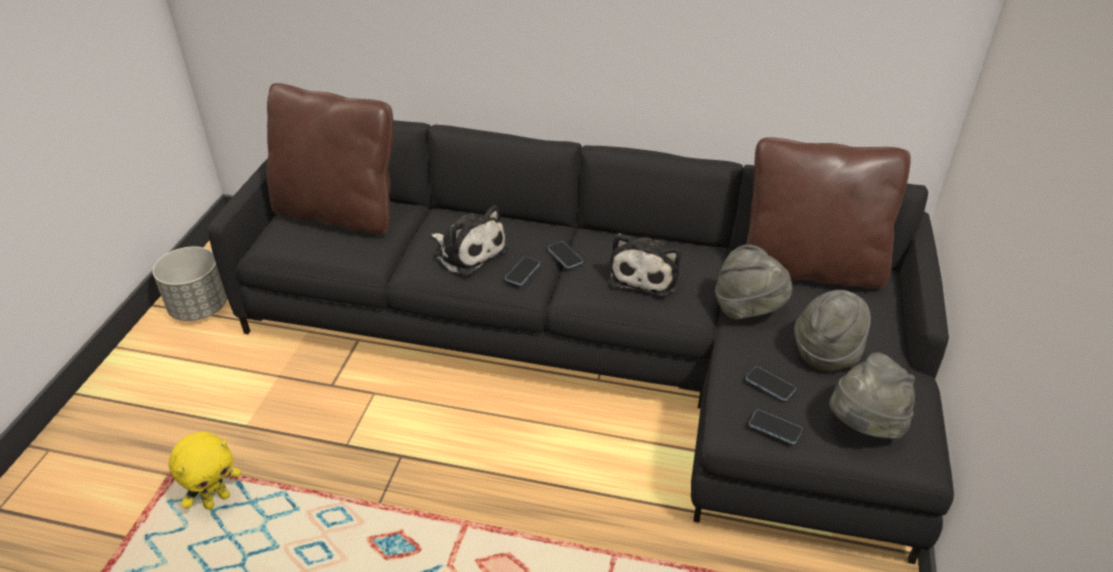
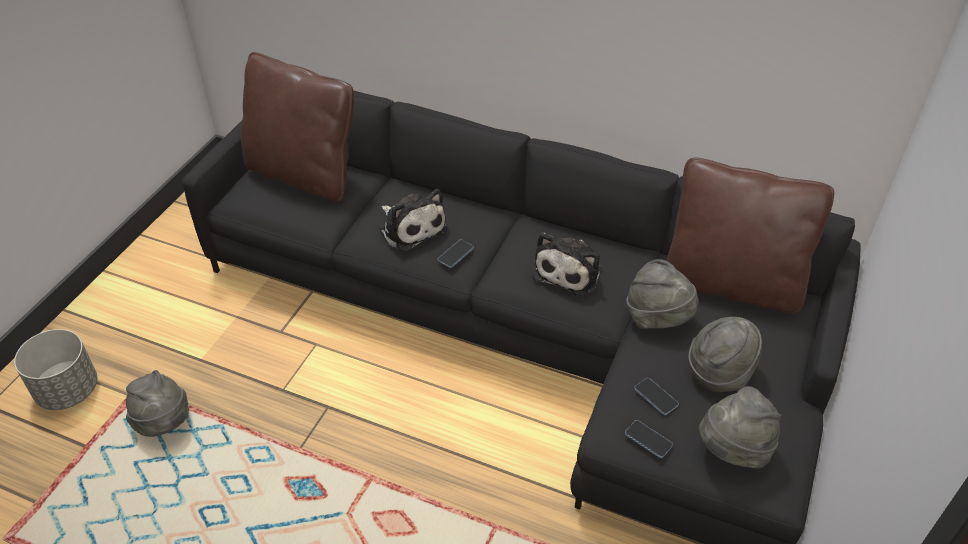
camera: 10 degrees right, 5 degrees up
(200, 307) = (180, 242): grey planter -> grey planter (68, 390)
(217, 500) = (164, 424): yellow plush toy -> grey hat
(565, 256) = (499, 242): phone -> none

